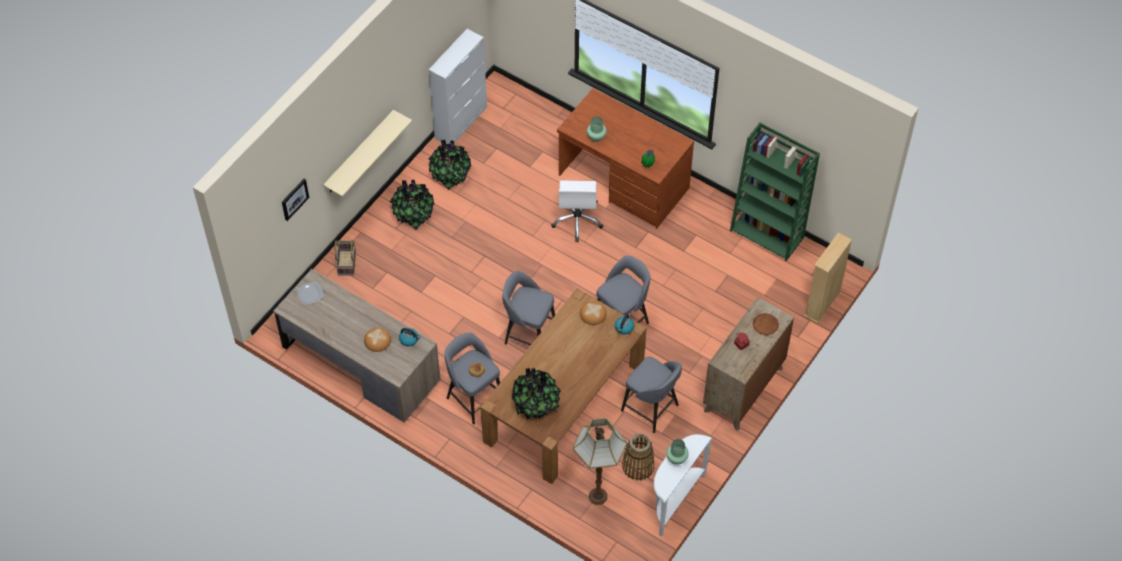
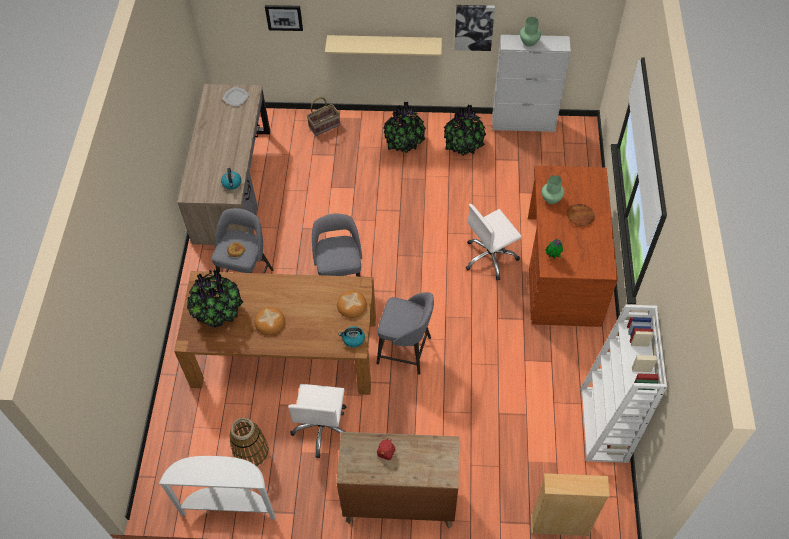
camera: 60 degrees right, 0 degrees up
(377, 341) = (216, 163): bread -> bread (269, 322)
(410, 80) = (474, 27): none -> picture
(598, 496) = (198, 434): floor lamp -> none
(651, 409) = (323, 428): grey stool -> white office chair
(676, 458) = (218, 467): green vase -> green vase (529, 42)
(765, 325) = (426, 464): brown plate -> brown plate (580, 216)
(767, 234) = (604, 425): green bookcase -> white bookcase

